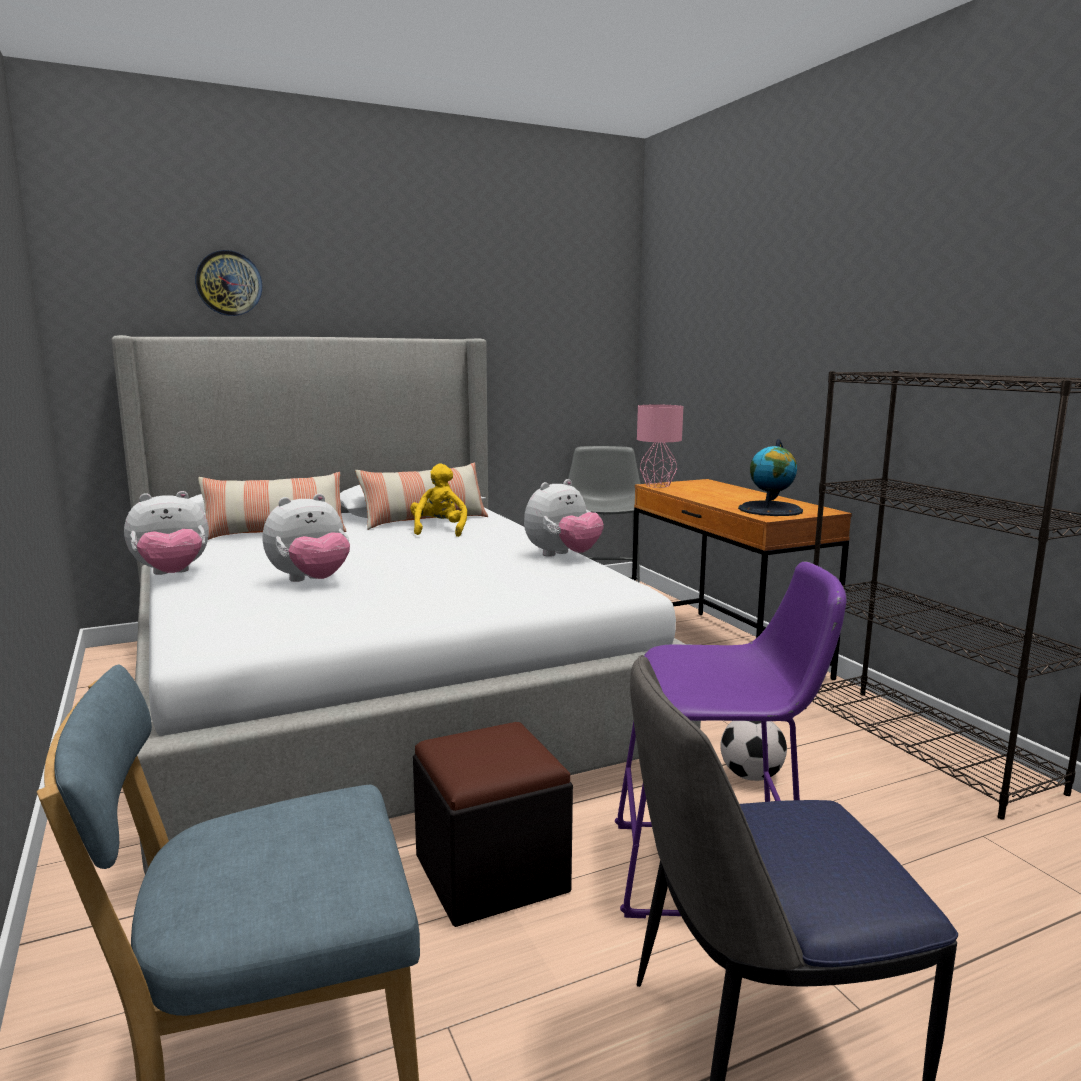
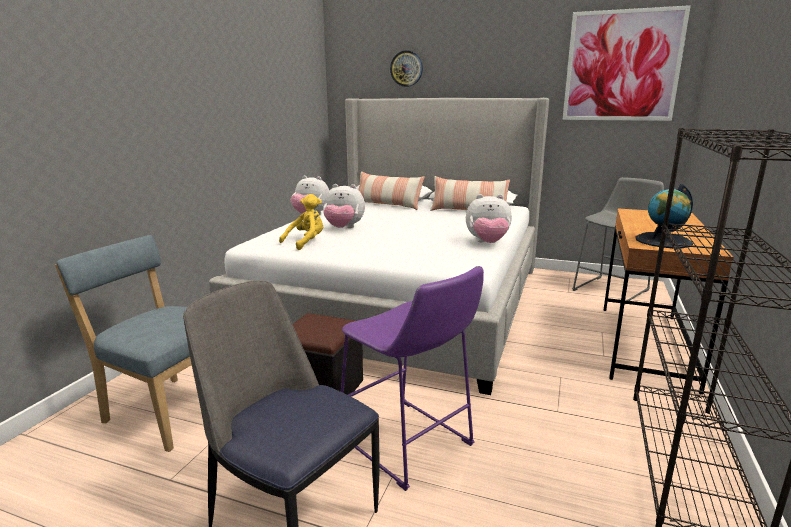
camera: 45 degrees right, 5 degrees up
(439, 530) = (462, 217): yellow plush toy -> yellow plush toy (306, 242)
(558, 298) = (622, 66): none -> picture
(658, 485) = (631, 211): pink table lamp -> none
(751, 776) = (518, 416): football -> none

